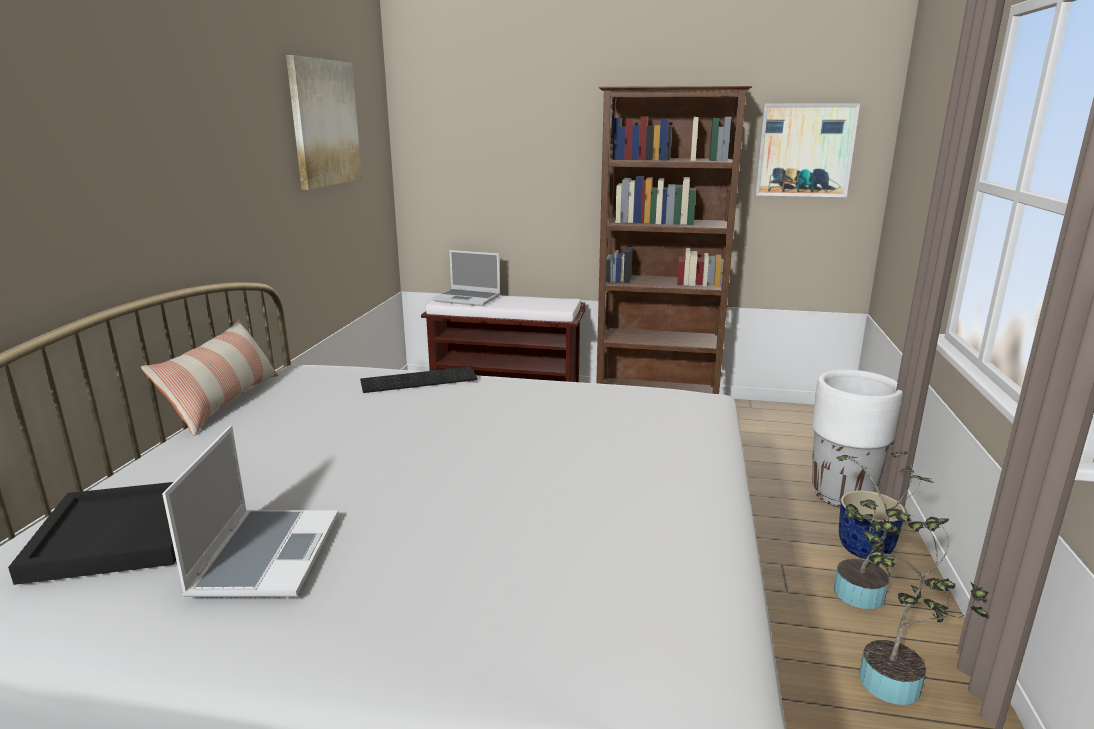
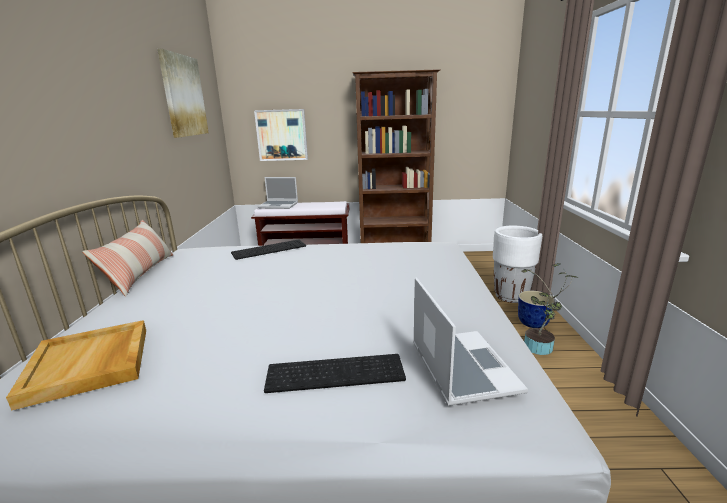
camera: 10 degrees left, 0 degrees up
(120, 535) = (90, 364): black tray -> beige tray
(265, 554) = (205, 363): laptop -> laptop (461, 367)
(440, 593) = (336, 371): none -> keyboard
(805, 150) = (467, 108): picture -> picture (282, 135)
(897, 685) = (575, 393): potted plant -> none

